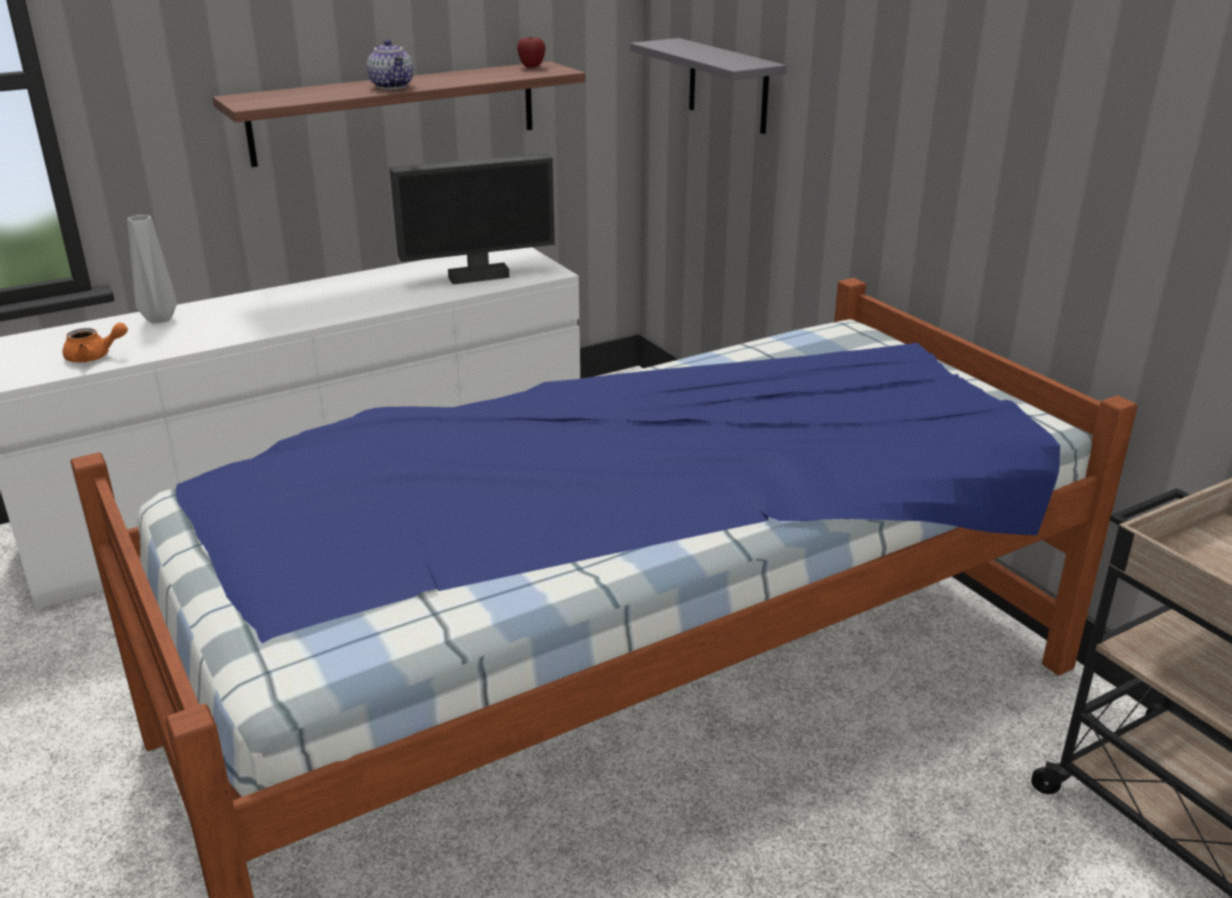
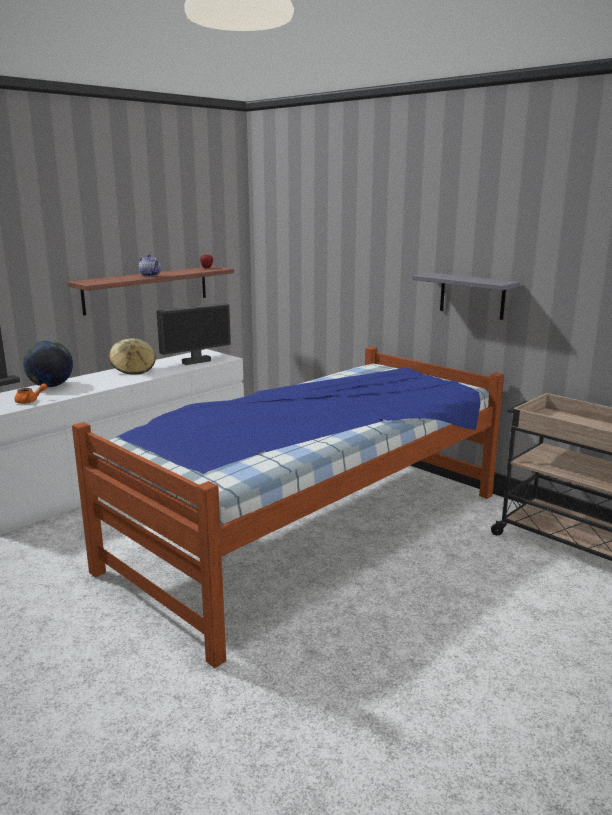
camera: 15 degrees left, 10 degrees down
(161, 319) = (51, 386): grey vase -> globe
(343, 288) = (133, 370): none -> beige hat
(728, 86) = (299, 272): grey shelf -> grey shelf (472, 296)

